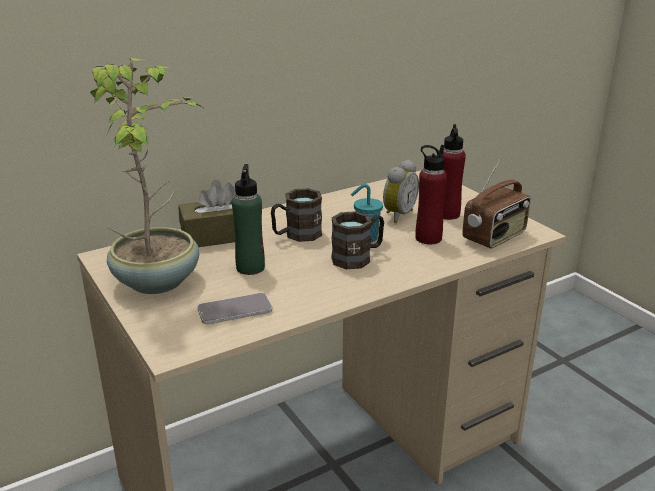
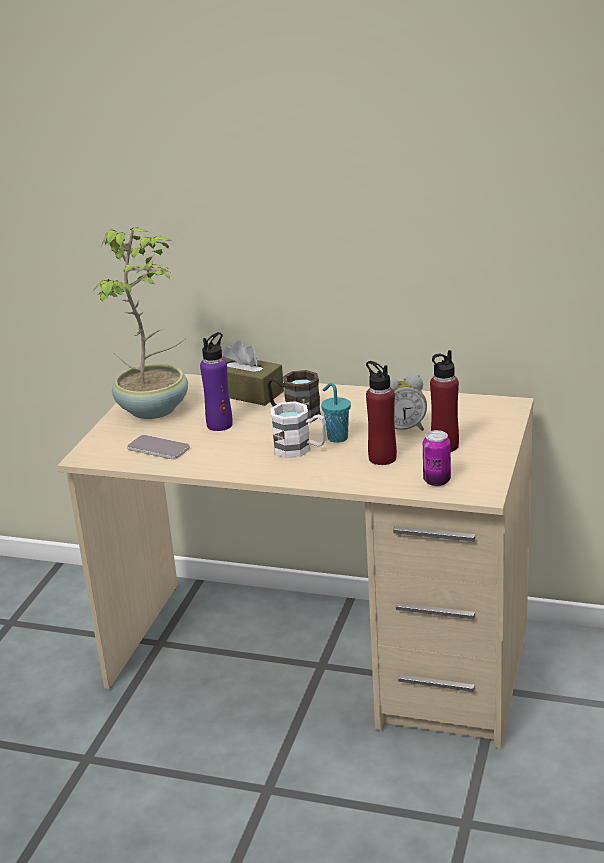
camera: 50 degrees right, 0 degrees up
(250, 267) = (220, 425): green bottle -> purple bottle
(358, 257) = (300, 449): brown mug -> white mug
(495, 237) = (437, 481): radio -> can

